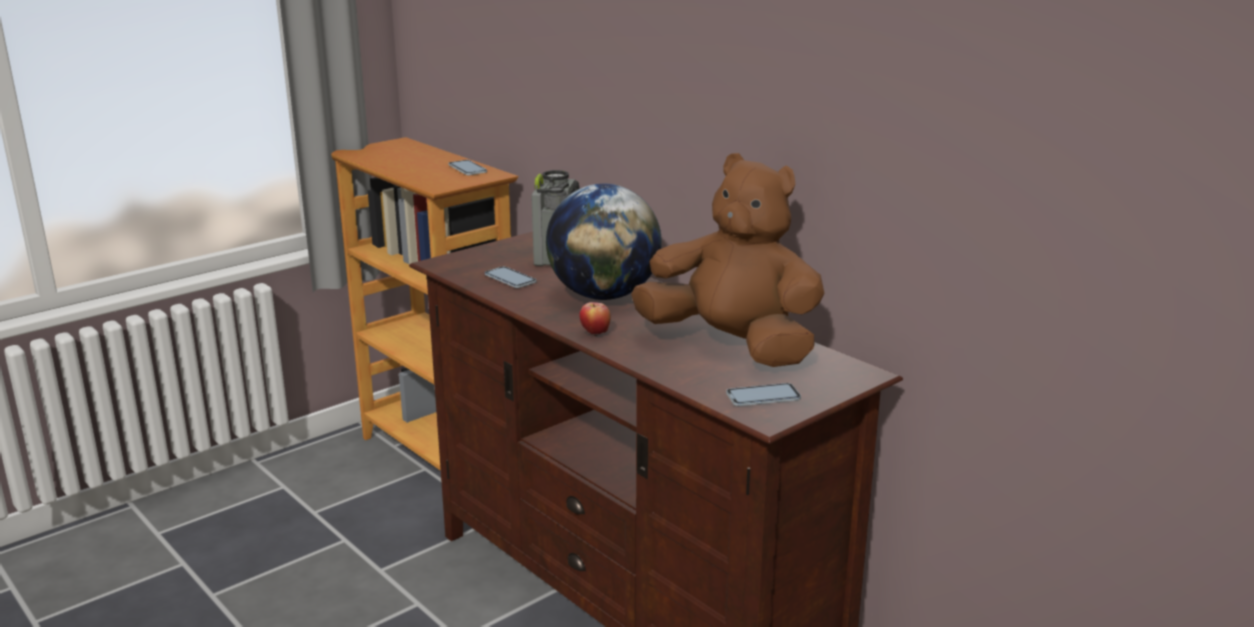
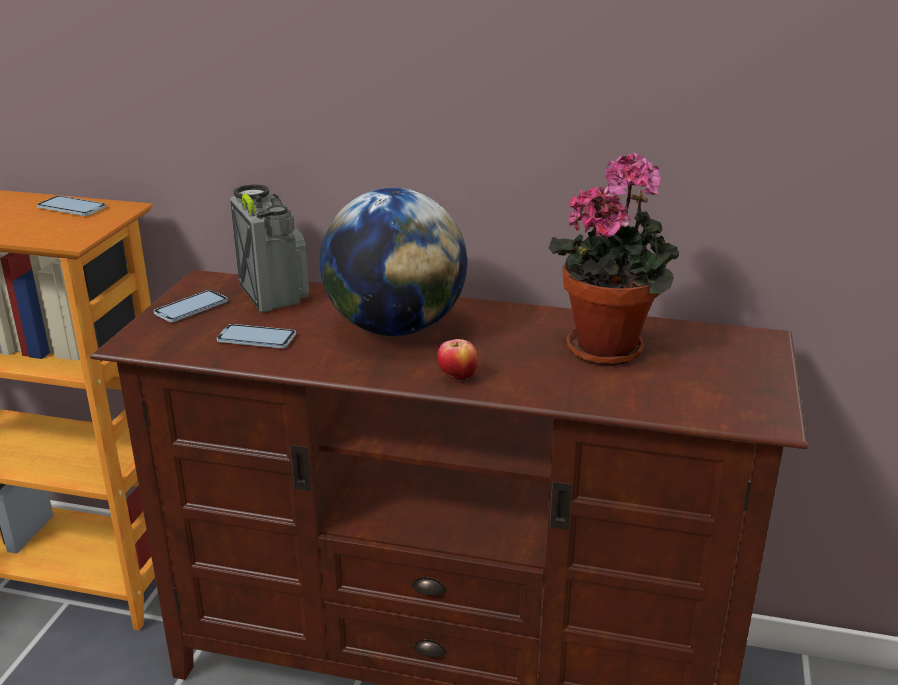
camera: 35 degrees left, 5 degrees up
(732, 346) = (610, 347): brown plush toy -> potted plant
(763, 397) = (727, 396): phone -> phone (191, 308)

